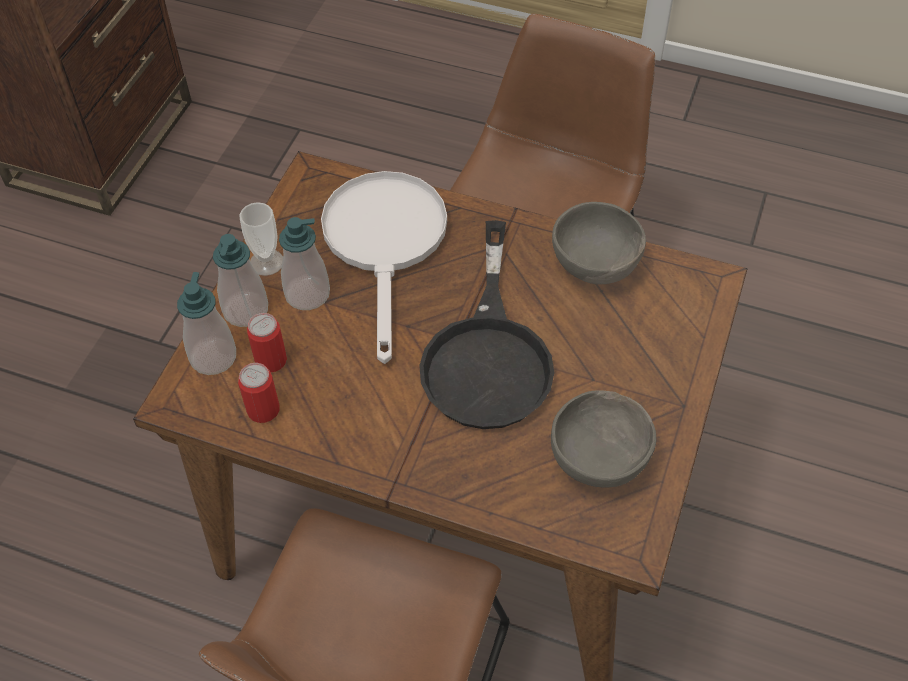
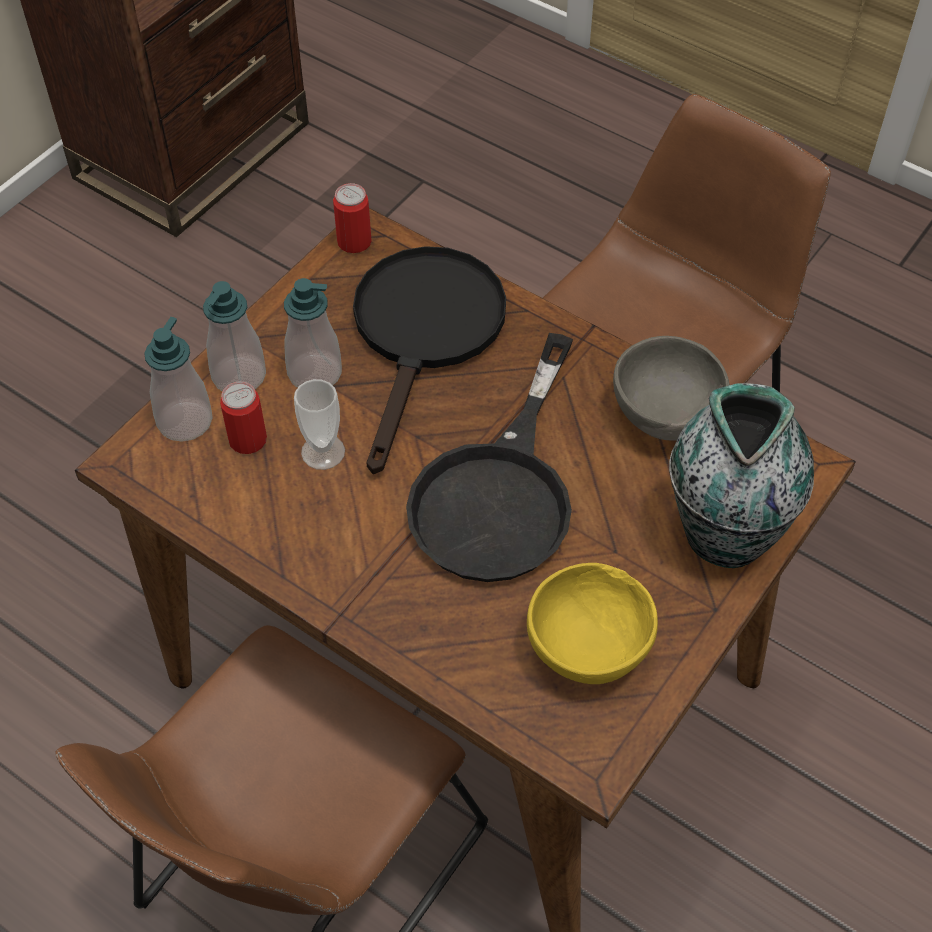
camera: 15 degrees right, 0 degrees up
(263, 410) = (220, 494): can -> can (354, 242)
(266, 262) = (281, 325): cup -> cup (323, 452)
(386, 244) = (425, 334): white frying pan -> black frying pan
(600, 460) = (590, 649): grey bowl -> yellow bowl
(671, 343) = (726, 530): none -> vase

